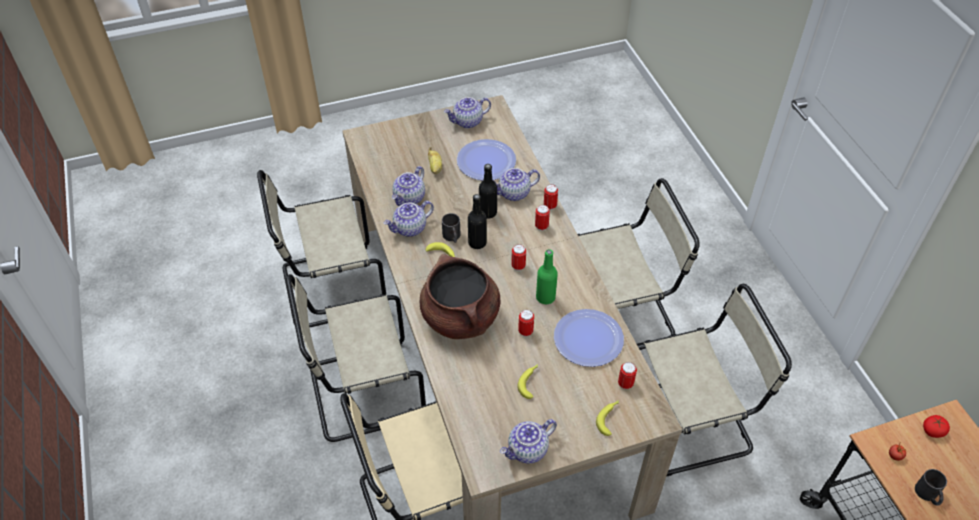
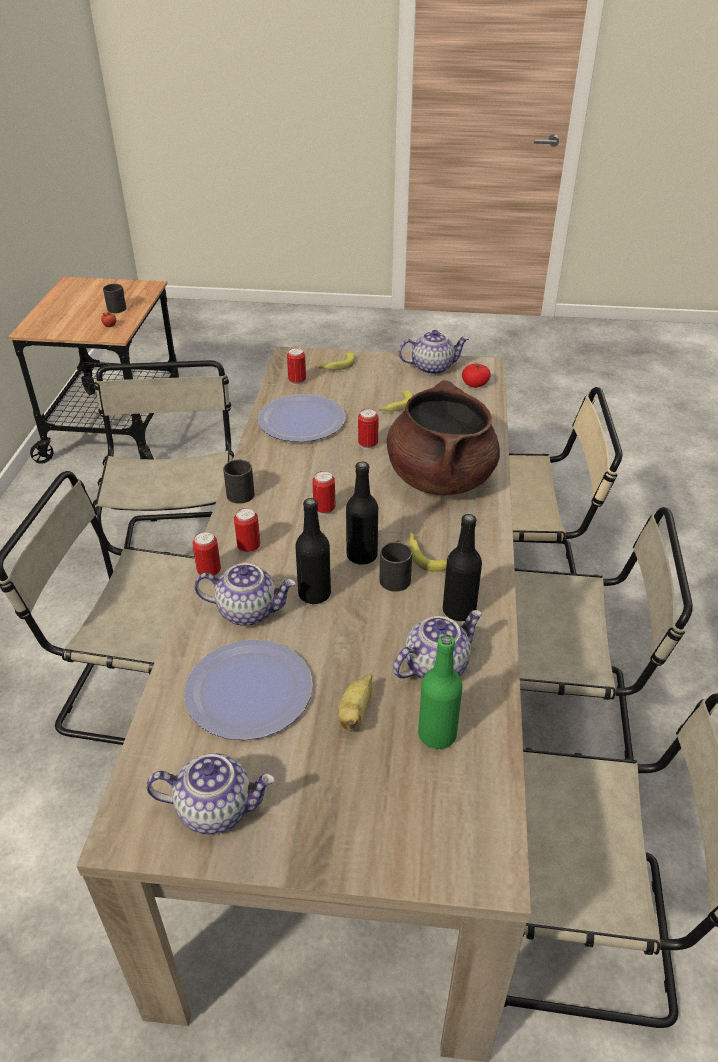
camera: 155 degrees left, 10 degrees down
(410, 229) = (459, 611): teapot -> black bottle
(545, 297) = (317, 467): green bottle -> green bottle (437, 734)
(577, 261) = (241, 491): none -> black mug
(691, 422) = (182, 551): beige chair -> beige chair turned 75 degrees clockwise
(932, 430) = (58, 328): tomato -> tomato (475, 384)

